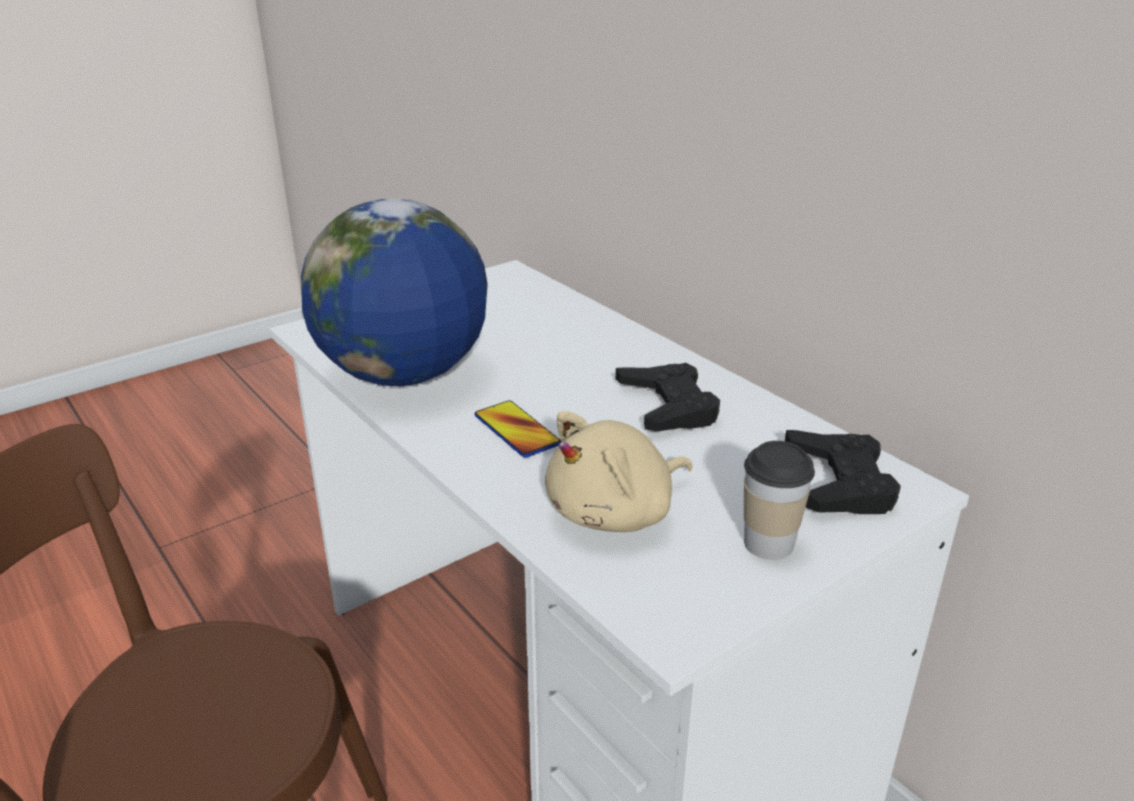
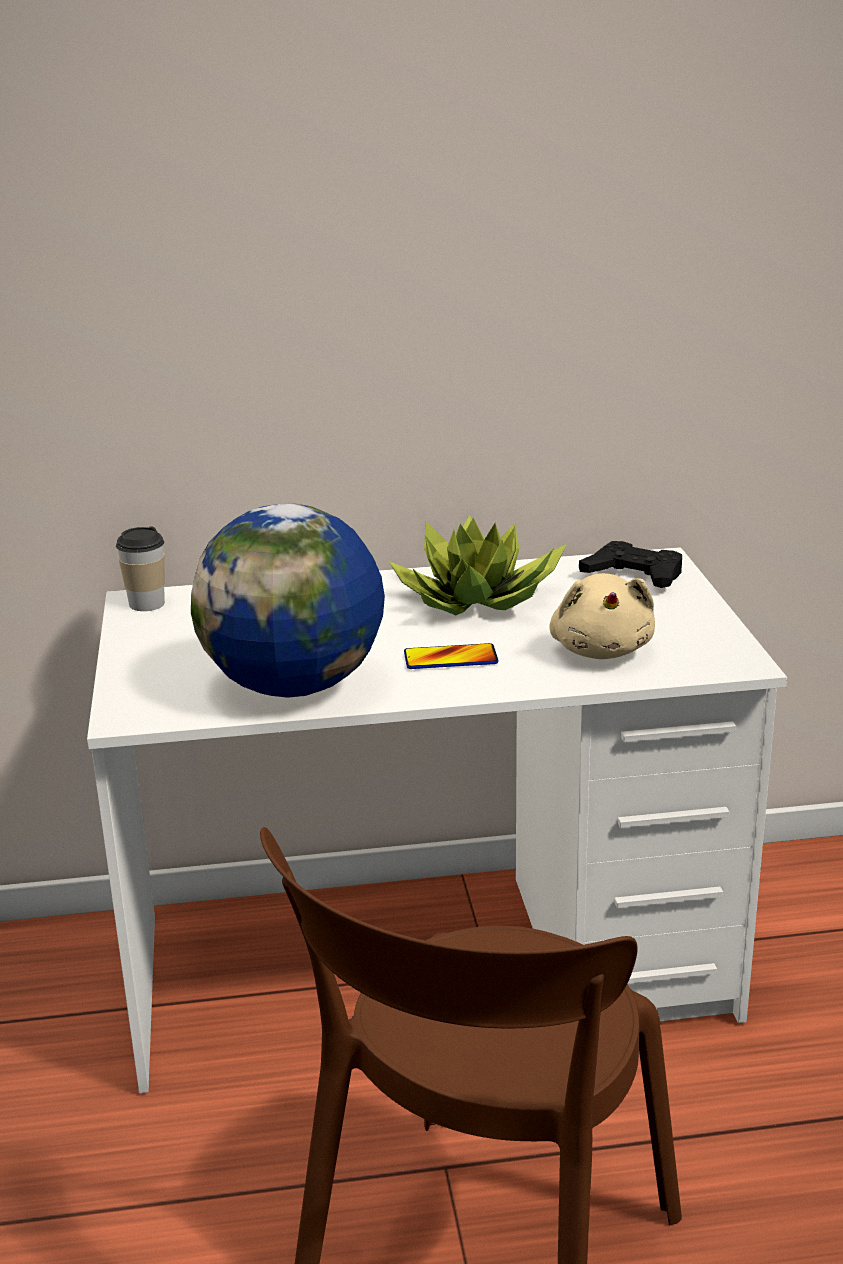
camera: 60 degrees left, 5 degrees down
(668, 406) = (478, 598): black game controller -> potted plant
(768, 543) = (679, 613): cup -> cup (146, 604)

